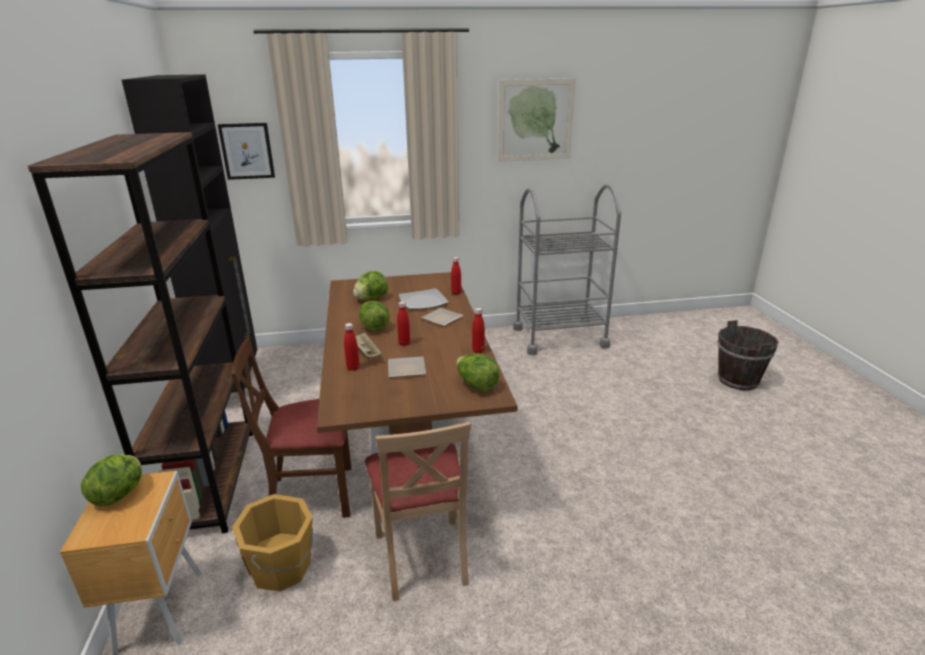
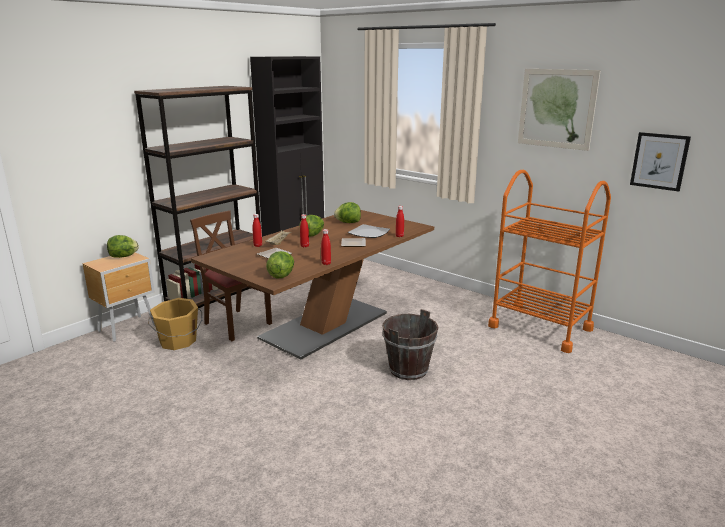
camera: 50 degrees right, 5 degrees down
(247, 151) = (351, 110): picture -> picture (659, 161)
(422, 556) = (223, 374): beige chair -> none
(559, 337) = (540, 328): grey cart -> orange cart
(738, 380) = (644, 436): brown bucket -> brown bucket (408, 370)

